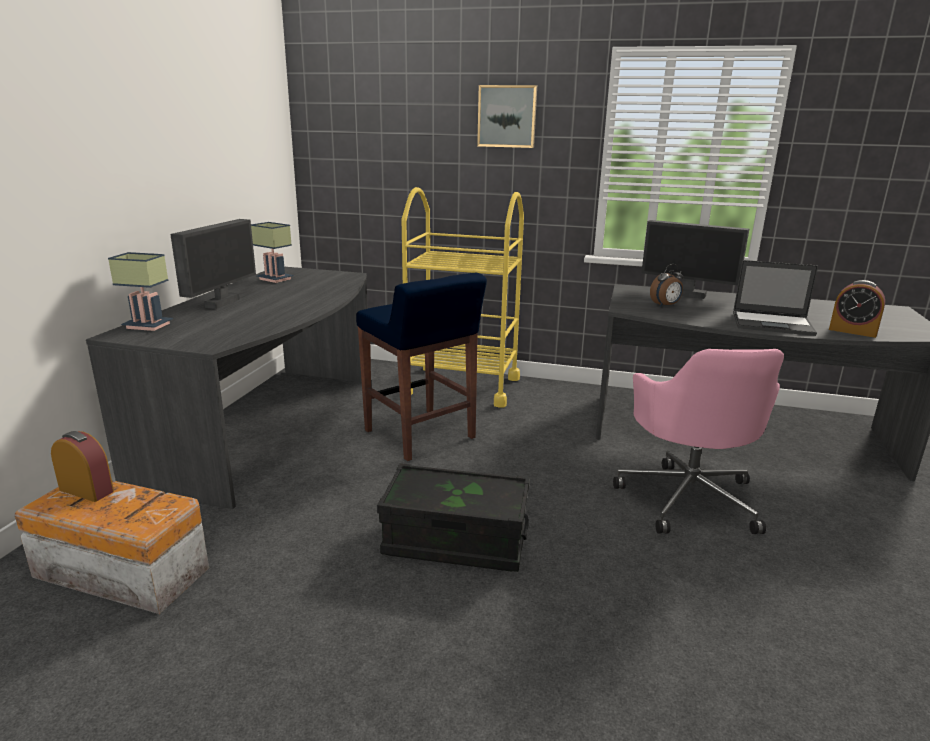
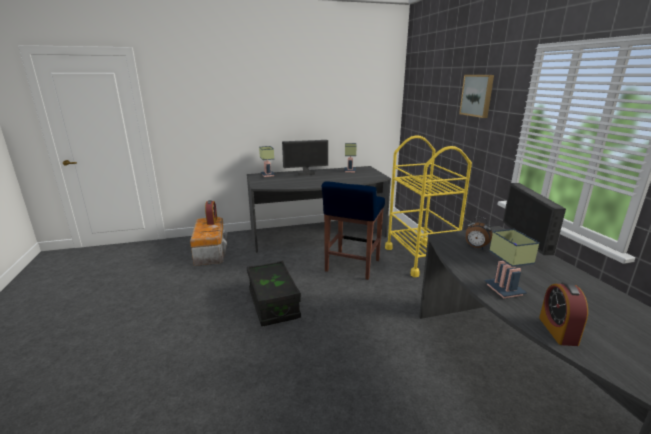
camera: 60 degrees right, 0 degrees up
(688, 497) = (388, 371): pink office chair -> none
(773, 324) = (506, 290): laptop -> table lamp

